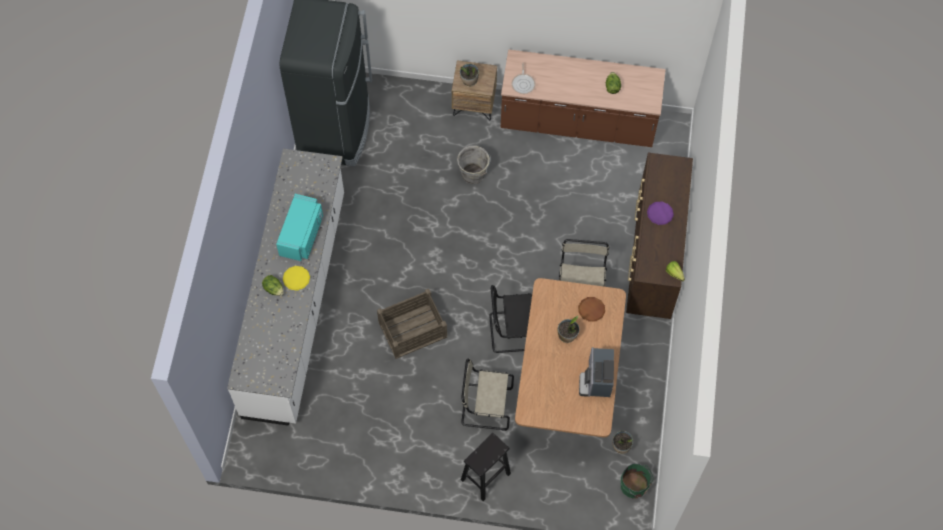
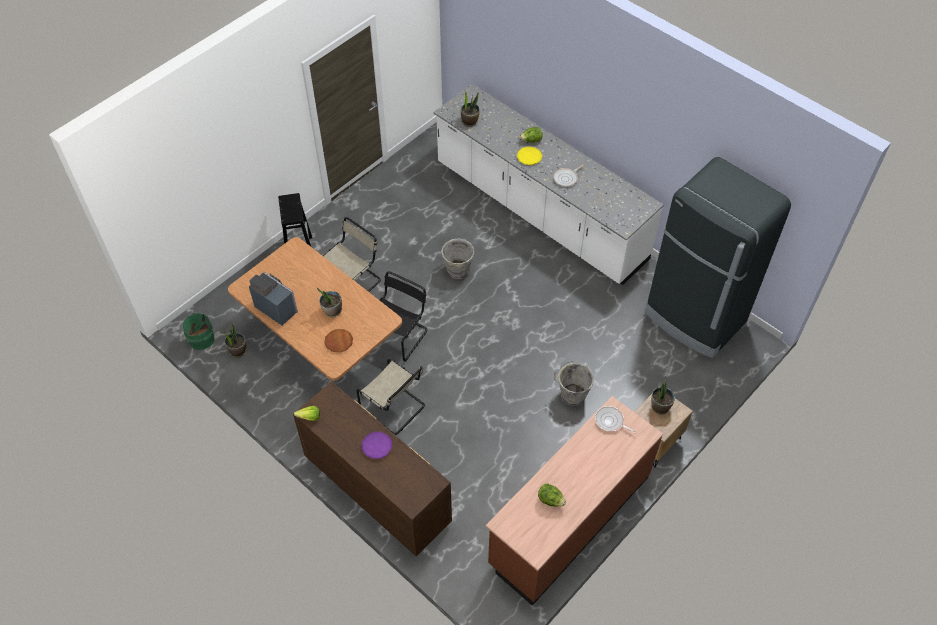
camera: 125 degrees right, 10 degrees down
(283, 356) = (469, 121): none -> potted plant
(302, 235) = (566, 178): turquoise microwave -> frying pan
(412, 329) = (457, 271): crate -> grey bucket

